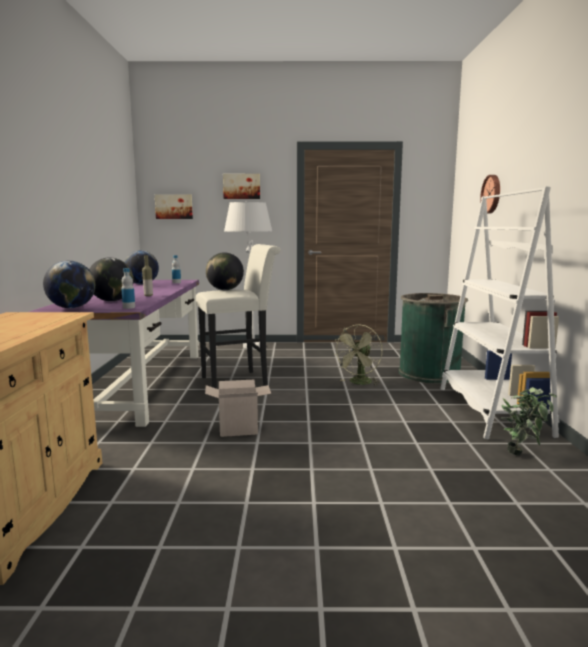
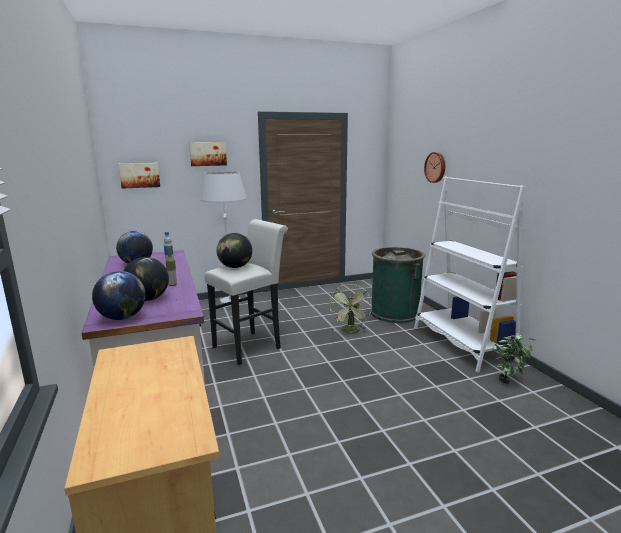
camera: 20 degrees left, 5 degrees up
(129, 307) = (182, 309): bottle -> none
(239, 429) = (294, 401): cardboard box -> none

